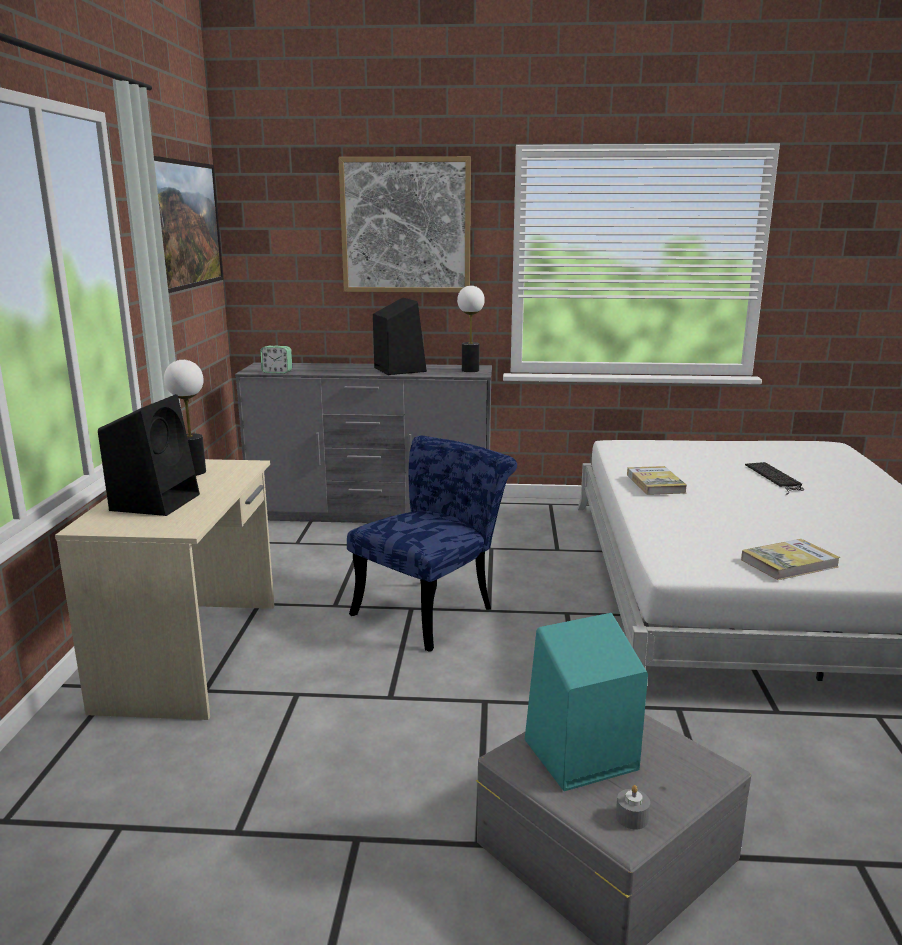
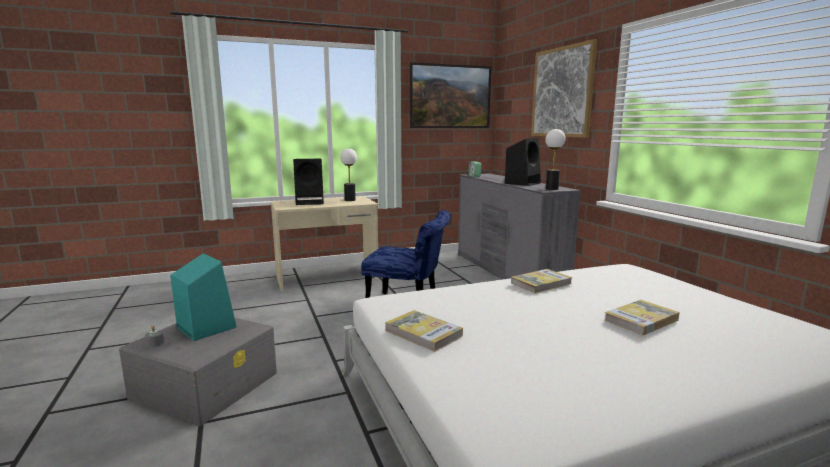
camera: 65 degrees right, 5 degrees down
(775, 478) = (641, 320): keyboard -> book

